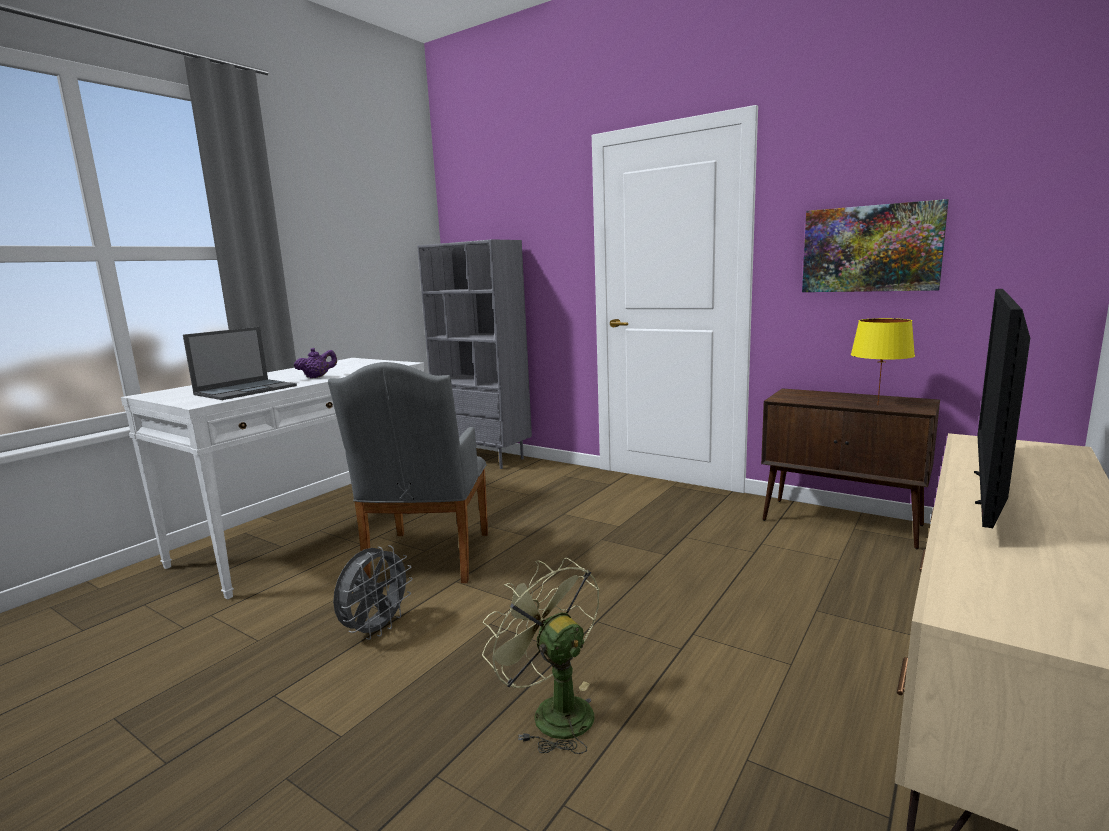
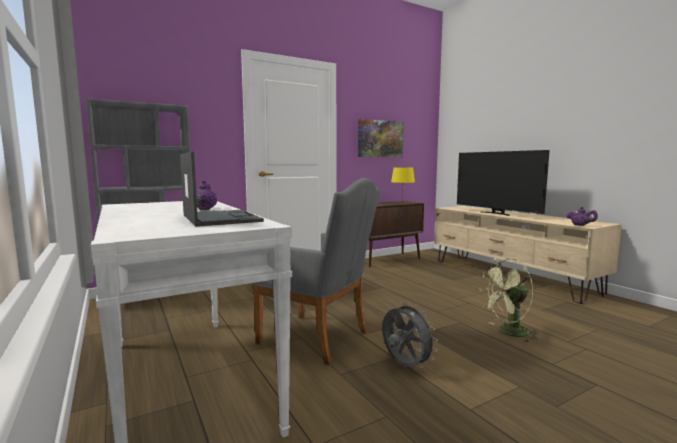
camera: 65 degrees left, 5 degrees down
(954, 602) = (580, 225): none -> purple teapot

